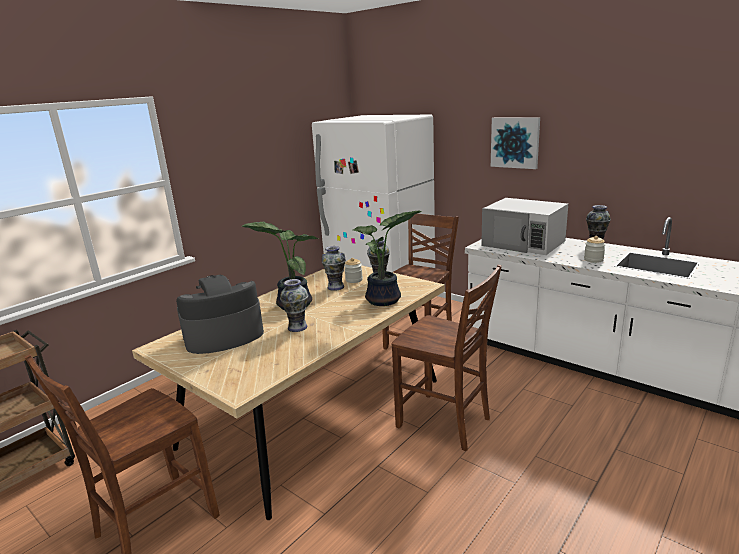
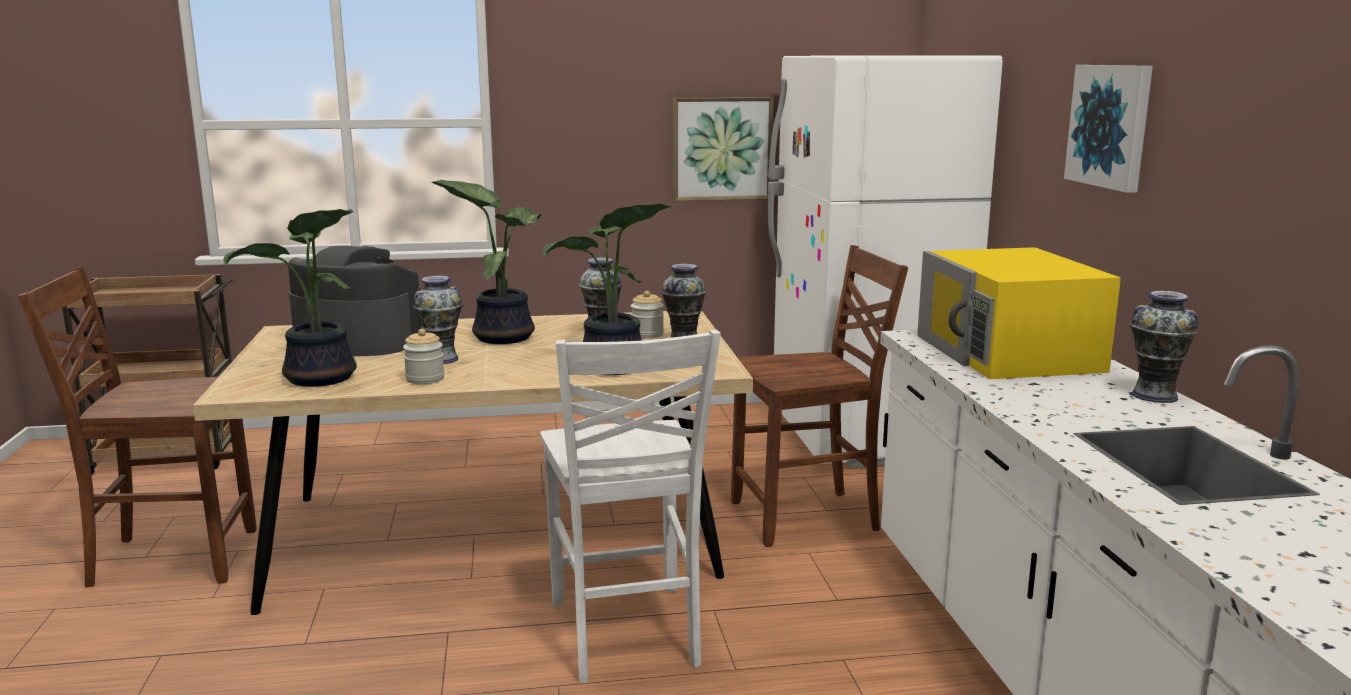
camera: 40 degrees right, 5 degrees down
(266, 363) = (319, 379): none -> potted plant
(284, 175) = (722, 148): none -> picture
(445, 423) = (626, 635): brown chair -> white chair
(524, 243) = (1008, 353): white microwave -> yellow microwave
(593, 259) = (1063, 412): jar -> jar (425, 379)

